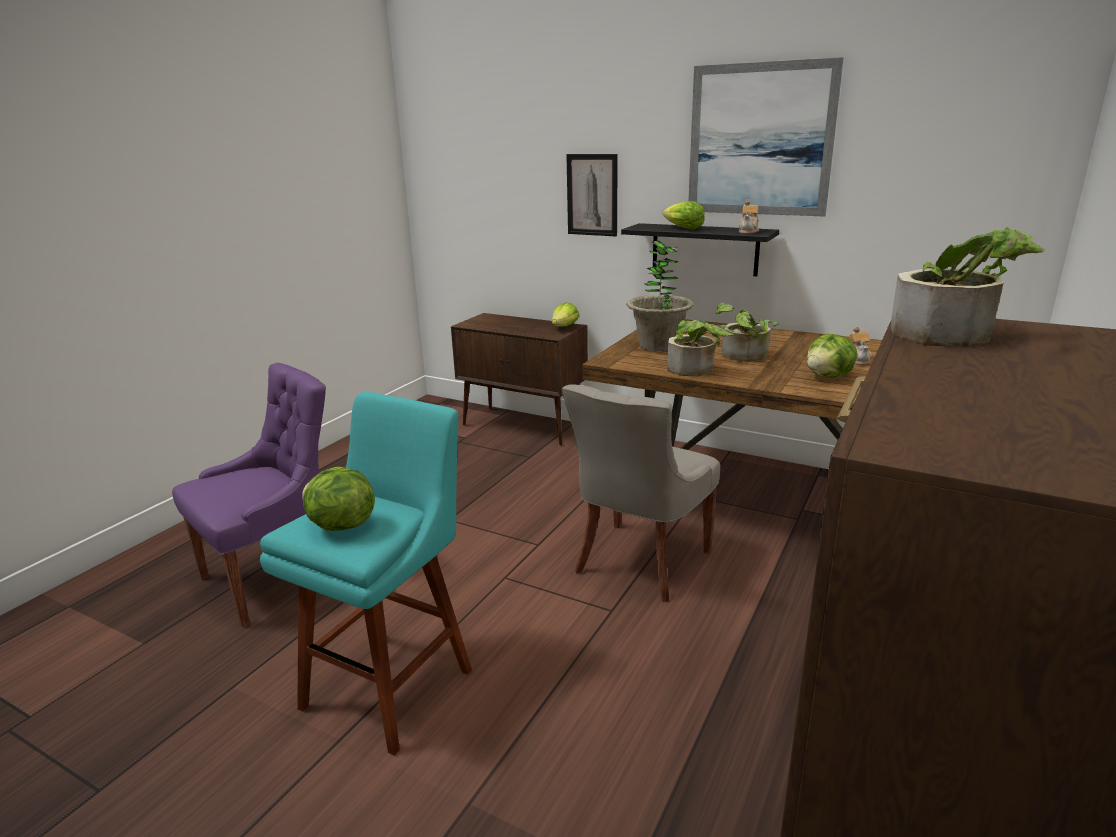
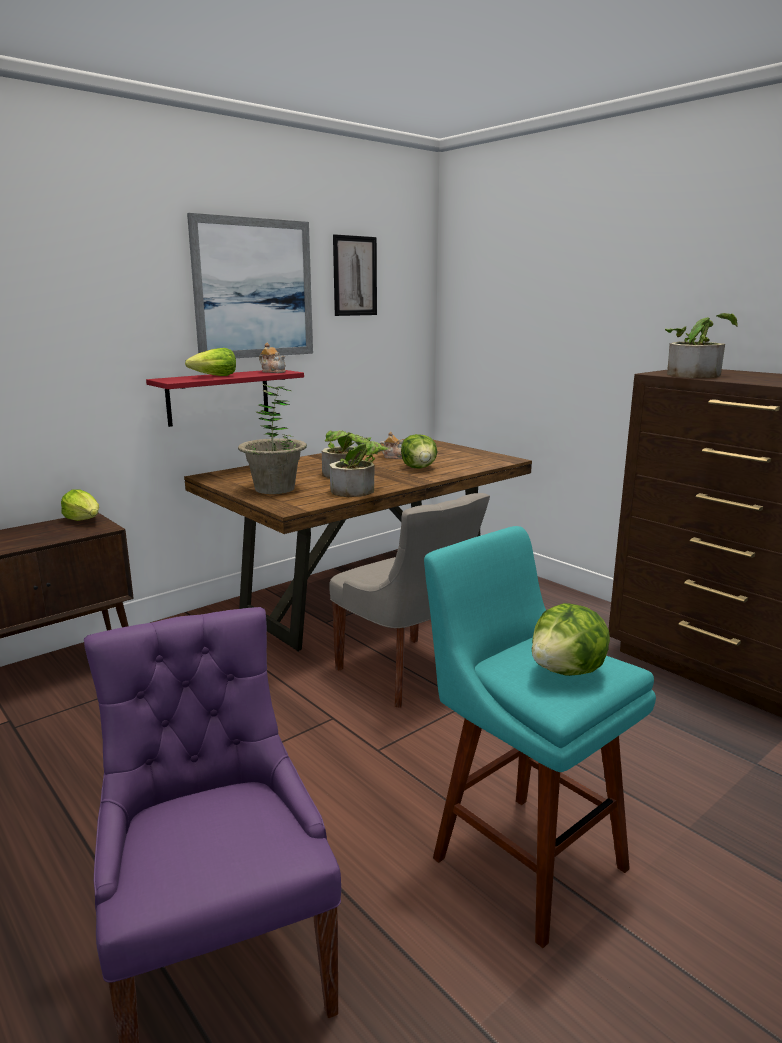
camera: 70 degrees left, 5 degrees down
(592, 195) = (82, 352): picture -> picture (355, 276)
(704, 249) = (218, 397): black shelf -> red shelf

